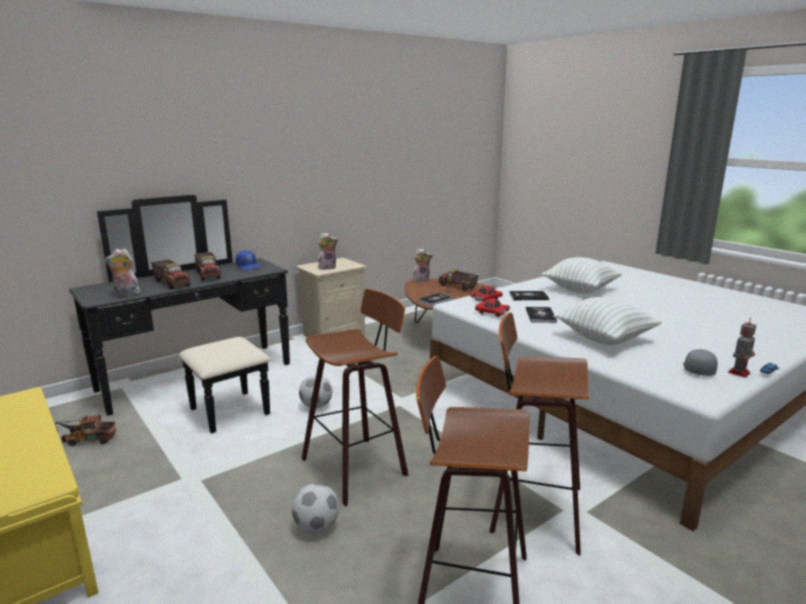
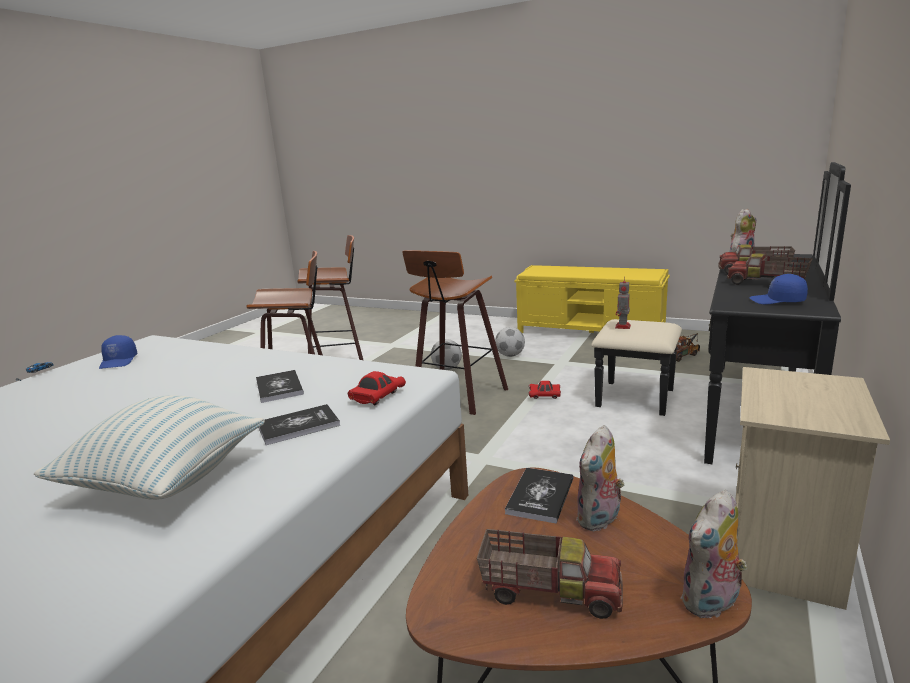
camera: 155 degrees right, 0 degrees up
(316, 406) = (565, 425): football -> football (510, 355)
(327, 267) = (790, 389): plush toy -> plush toy (600, 520)
(492, 313) = (355, 374): red toy car -> red toy car (544, 396)
(604, 339) = (199, 372): pillow -> none
(697, 369) = (119, 361): grey cap -> blue cap
(739, 372) = (73, 368): toy robot -> toy robot (622, 327)

